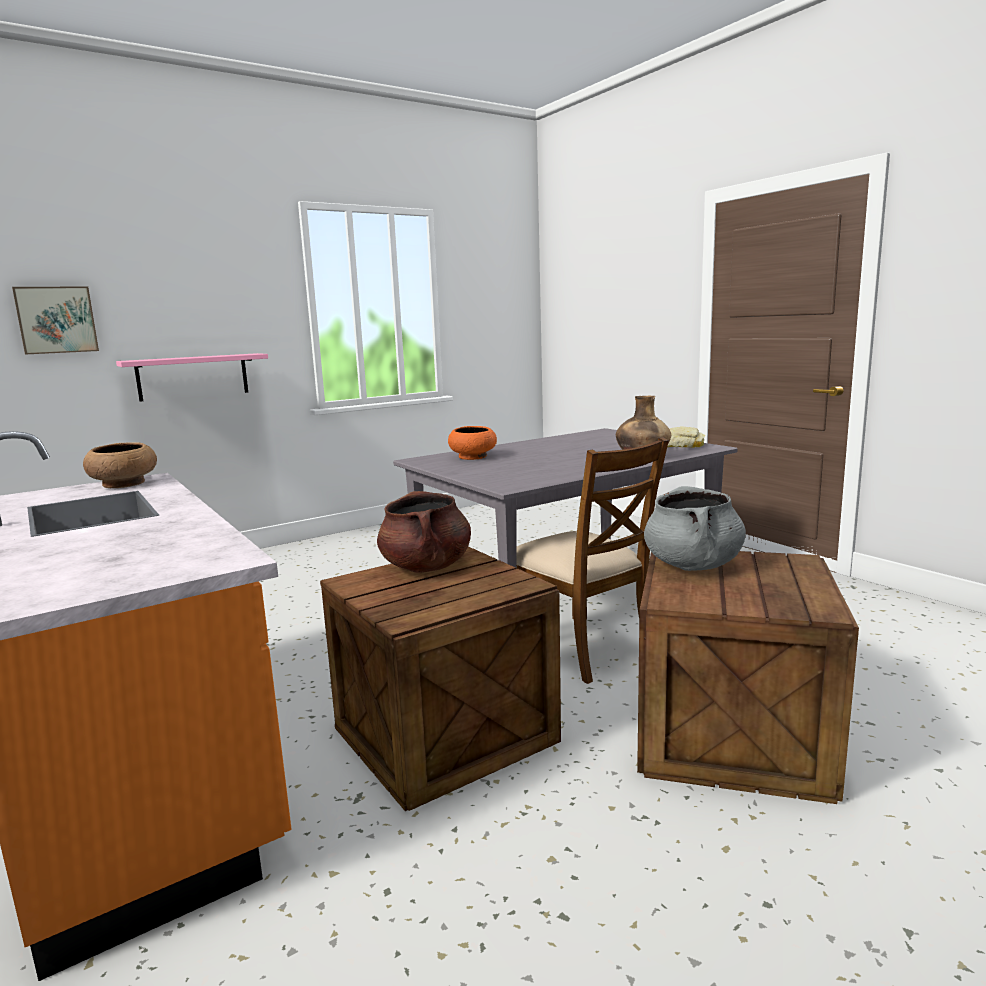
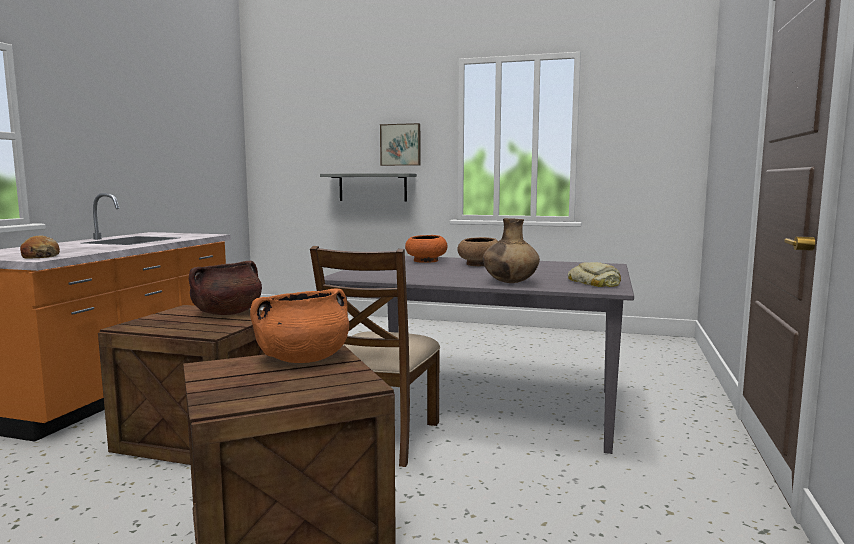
camera: 50 degrees right, 5 degrees down
(56, 320) = (304, 147): picture -> picture (400, 145)
(124, 484) = (194, 235): brown bowl -> brown bowl (479, 265)
(193, 377) = (372, 187): pink shelf -> grey shelf
(199, 559) = (40, 256): none -> bread
(693, 565) = (303, 359): grey cooking pot -> orange cooking pot

